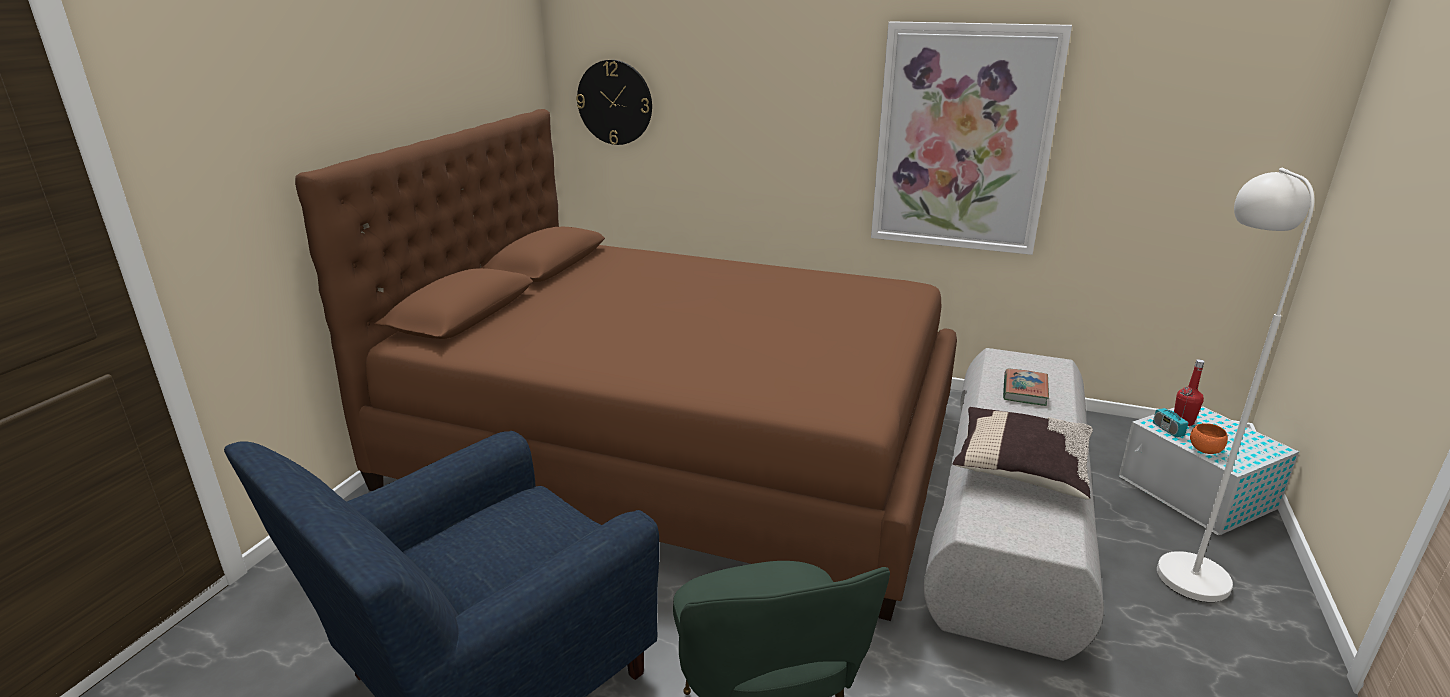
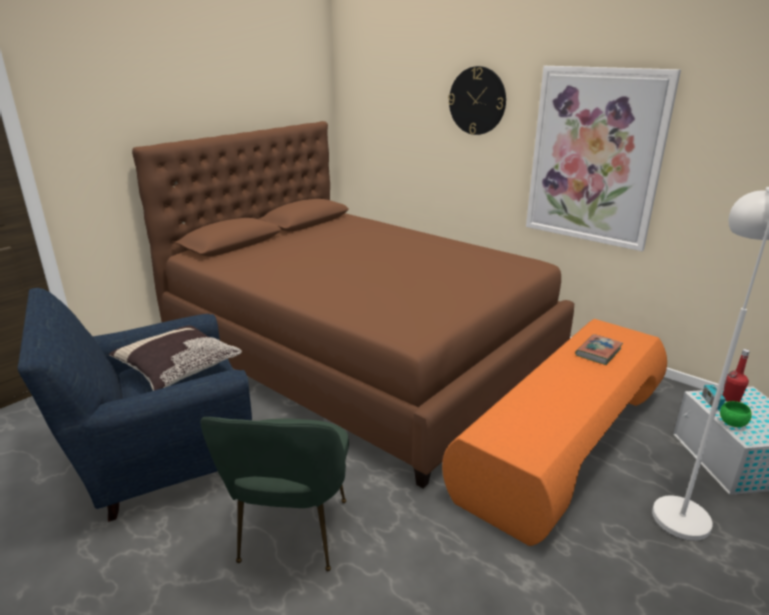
camera: 20 degrees right, 0 degrees up
(615, 102) = (371, 119): wall clock -> wall clock (477, 101)
(1009, 512) = (562, 440): grey bench -> orange bench
(1021, 466) = (549, 401): pillow -> pillow (178, 369)
(1205, 450) = (732, 423): orange bowl -> green bowl

